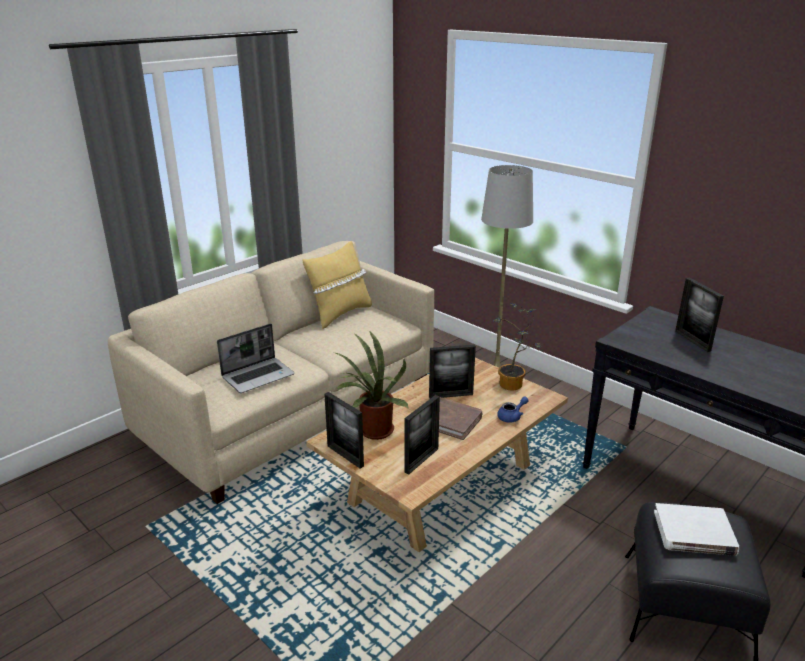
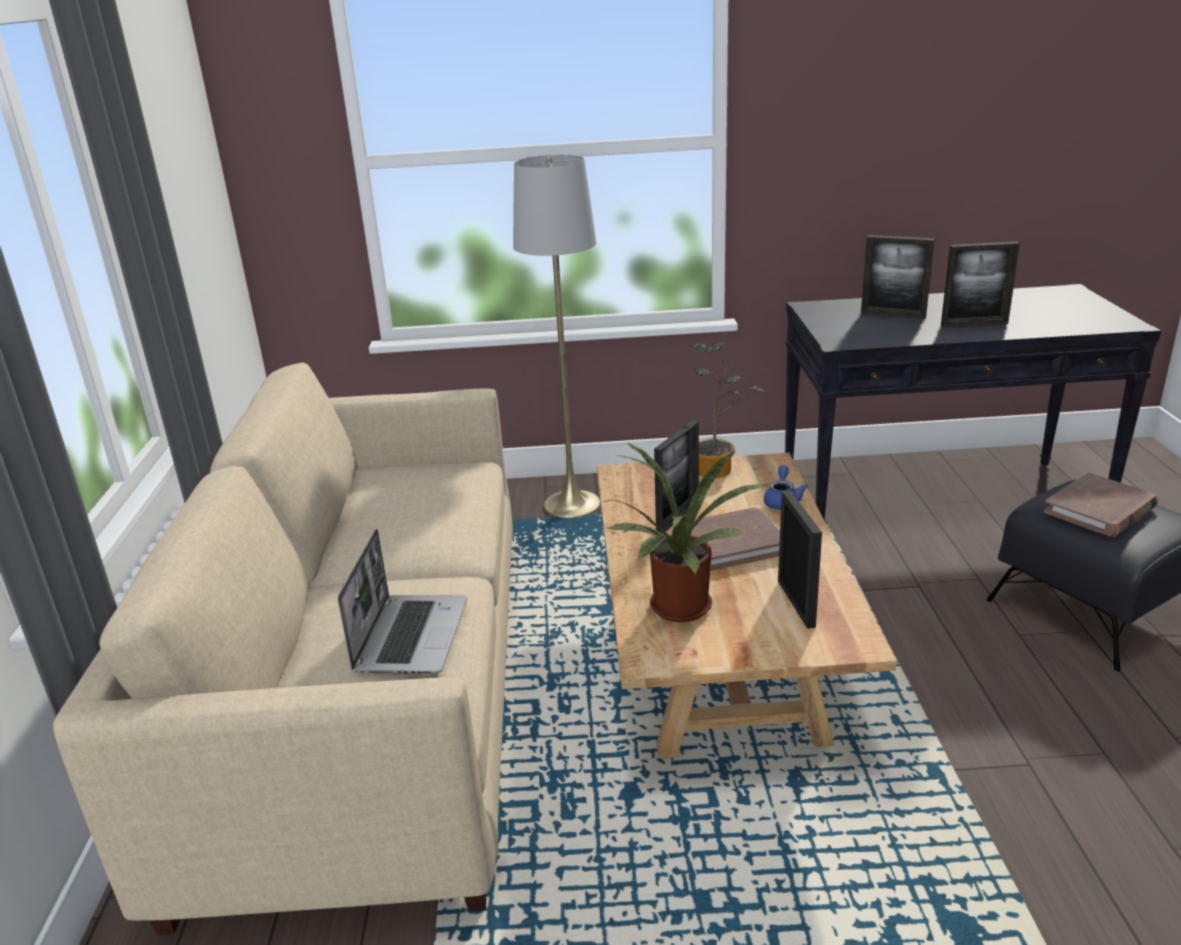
camera: 45 degrees left, 0 degrees up
(340, 314) = (356, 495): yellow pillow -> none
(345, 456) = (707, 660): picture frame -> picture frame (974, 324)
(694, 533) = (1100, 510): white book -> brown book

